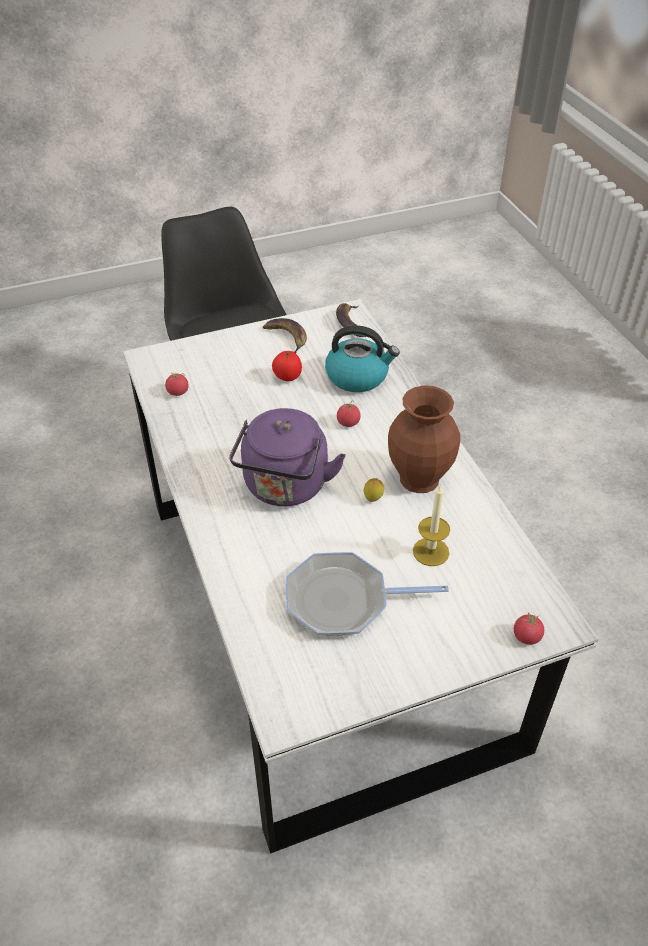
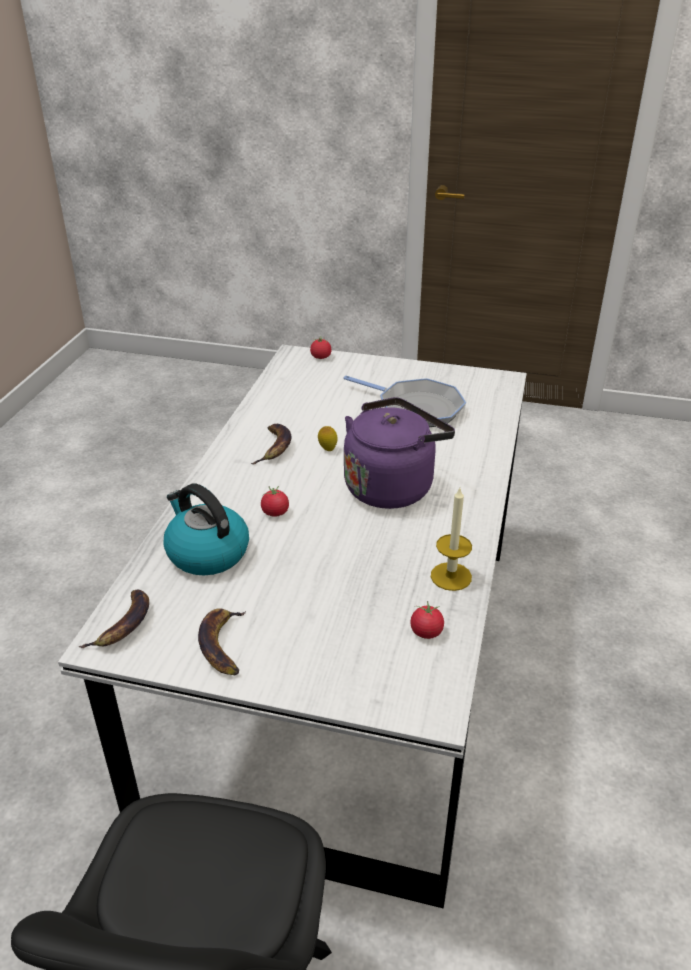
camera: 145 degrees left, 10 degrees down
(287, 377) = (281, 588): tomato -> none
(417, 479) = (274, 447): brown vase -> banana
(431, 551) = (325, 407): candle -> candle (451, 576)

